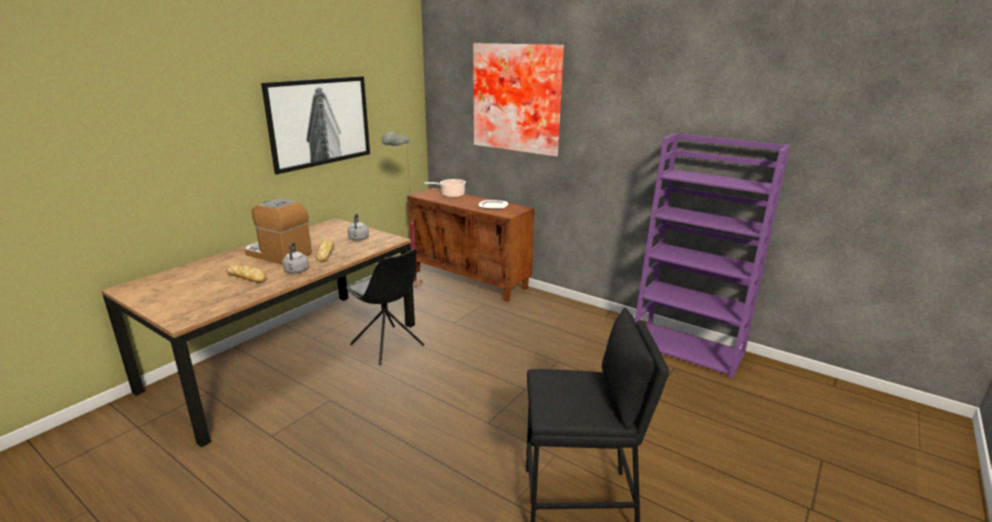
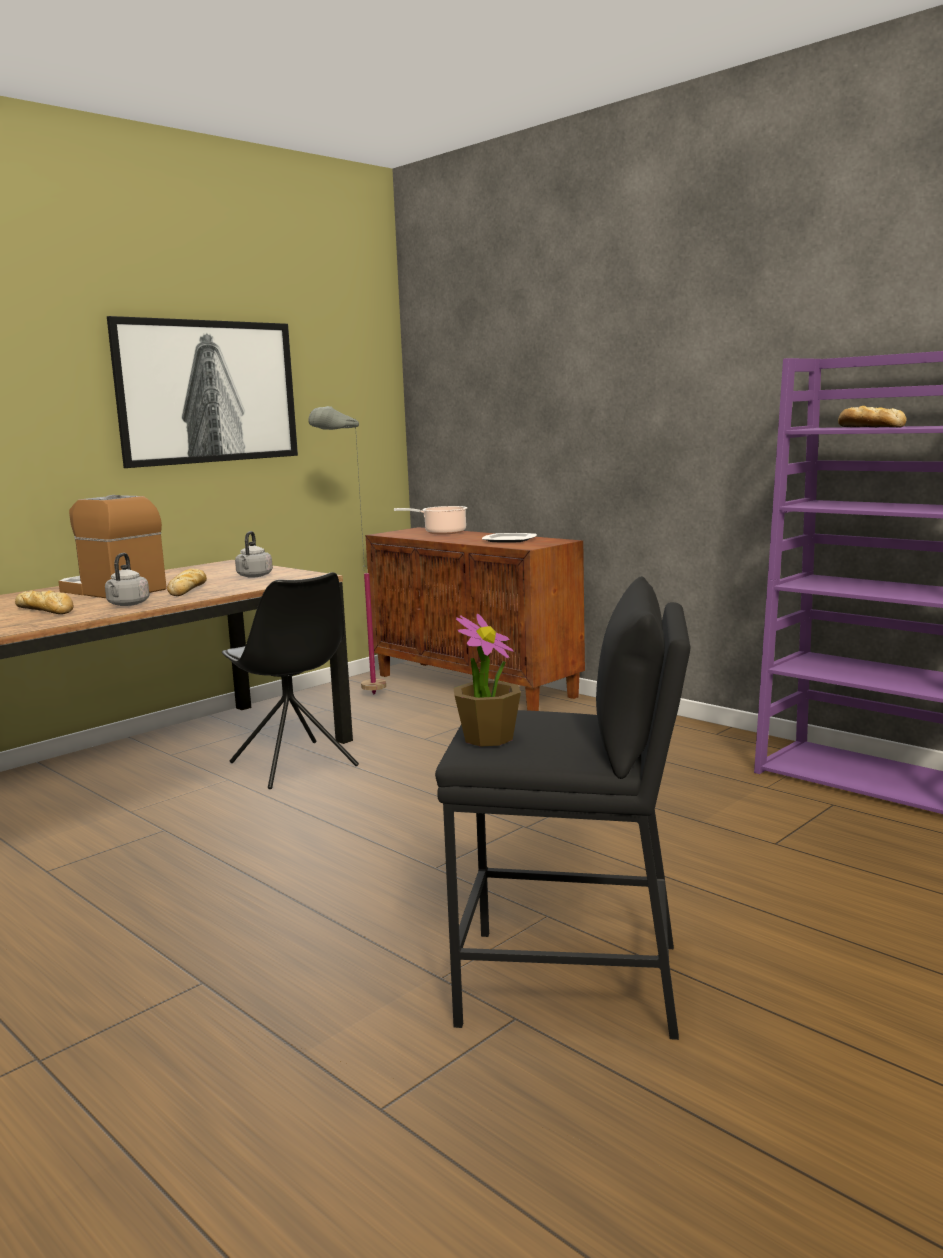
camera: 10 degrees right, 10 degrees down
(518, 98) = (548, 346): picture -> none
(552, 401) = (488, 738): none -> potted plant
(704, 177) = (869, 427): none -> bread

